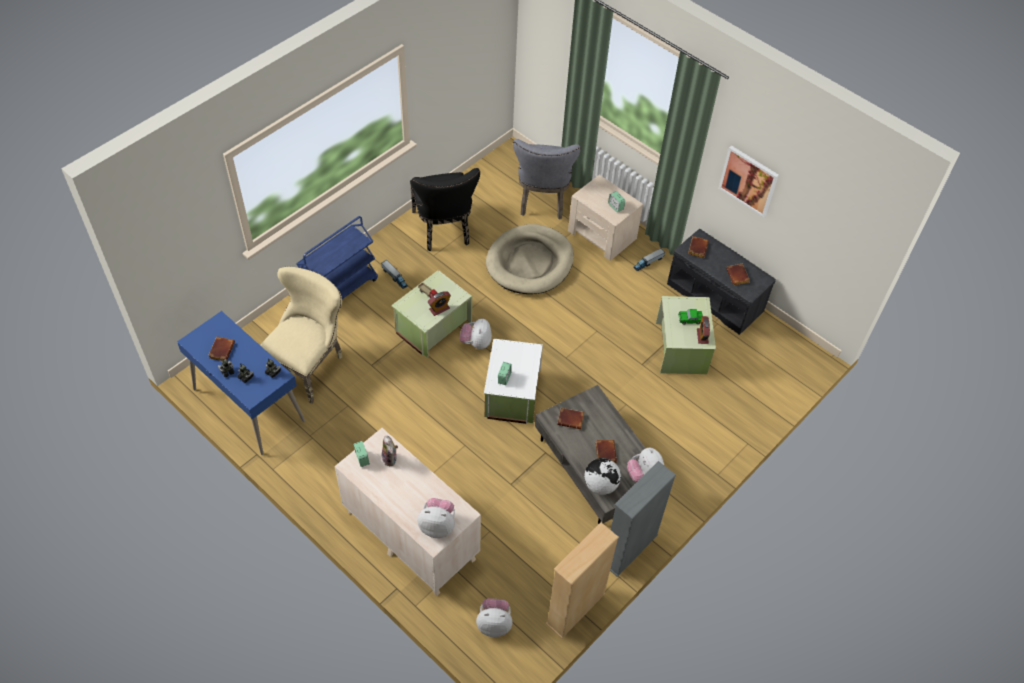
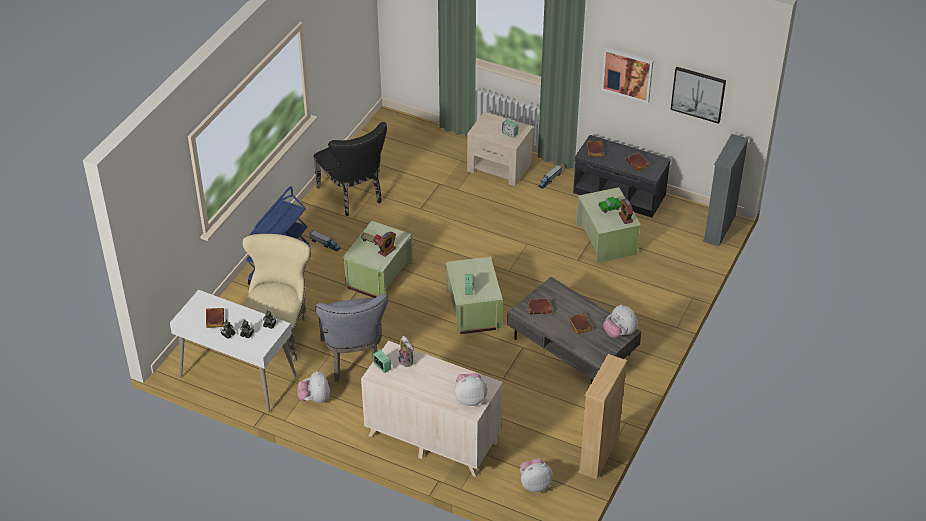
camera: 15 degrees left, 10 degrees down
(248, 406) = (237, 377): blue desk -> white desk
(476, 343) = (423, 278): plush toy -> plush toy (315, 399)
(511, 393) = (473, 310): white storage box -> green storage box
(530, 262) = (444, 204): beige dog bed -> none
(543, 200) = (433, 152): grey chair -> grey chair (354, 360)
(600, 485) = (586, 349): globe -> none
(629, 549) = (625, 400): grey bookcase -> grey bookcase (719, 228)
(819, 224) = (698, 94): none -> picture

